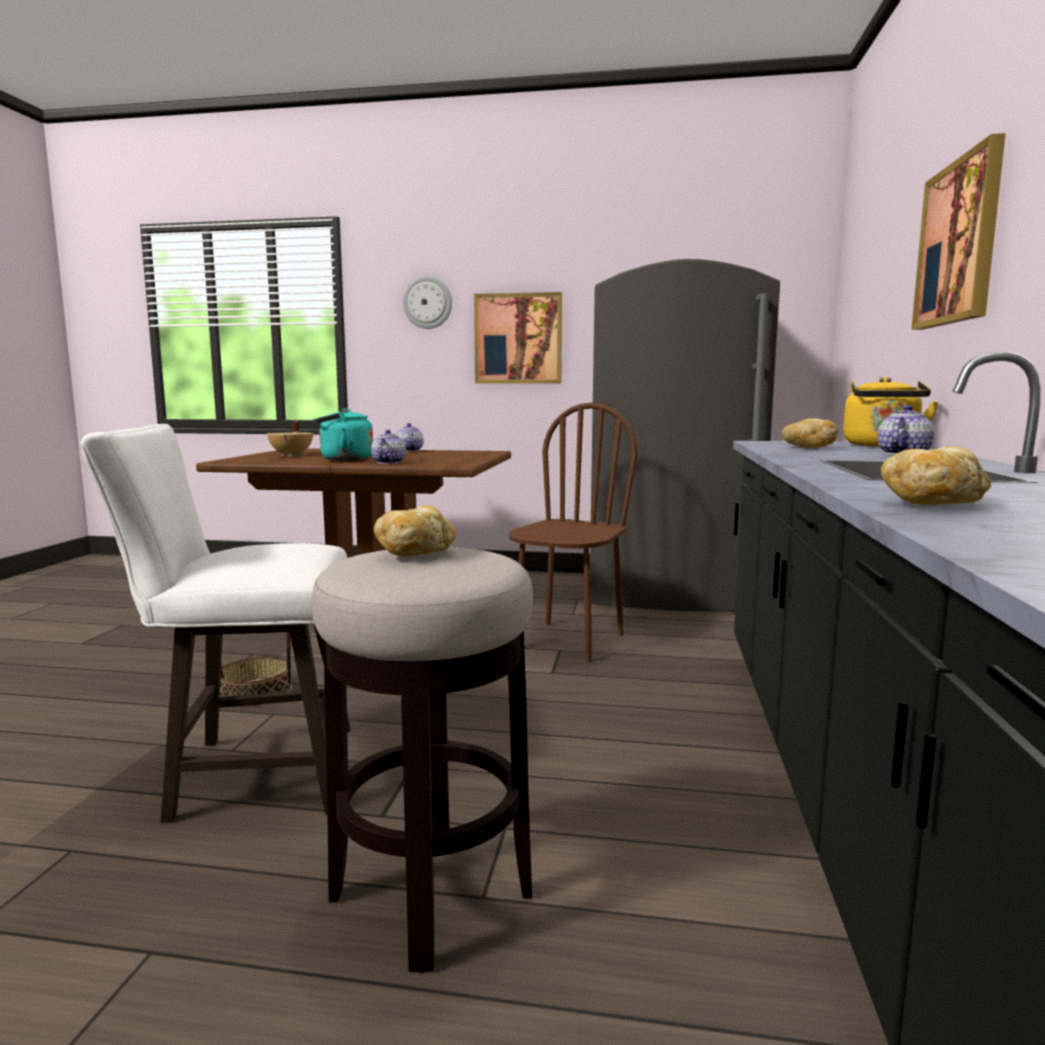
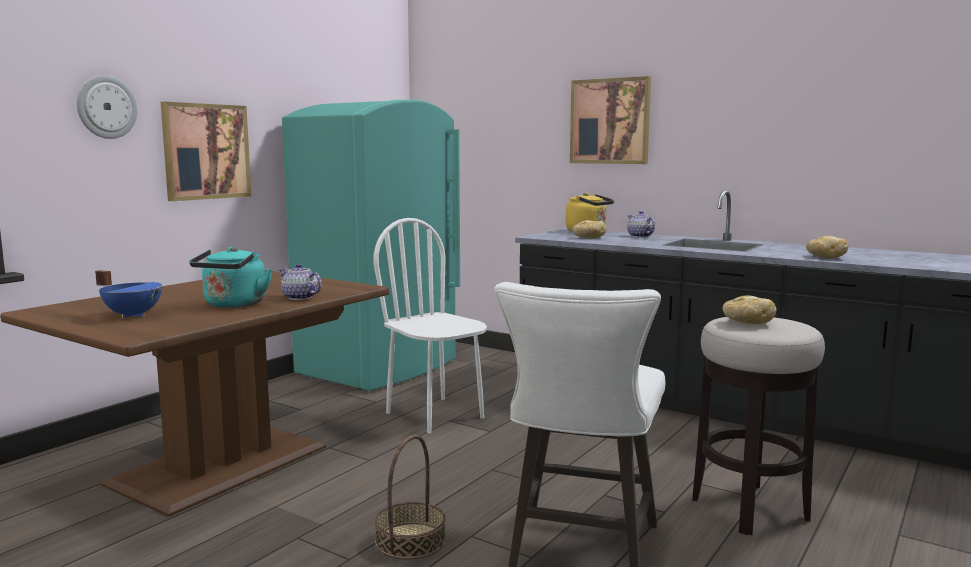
camera: 65 degrees left, 0 degrees up
(292, 455) = (133, 315): beige cooking pot -> blue cooking pot
(409, 450) = (184, 286): teapot -> none
(568, 641) = (435, 415): brown chair -> white chair
(672, 594) = (379, 368): grey fridge -> turquoise fridge

